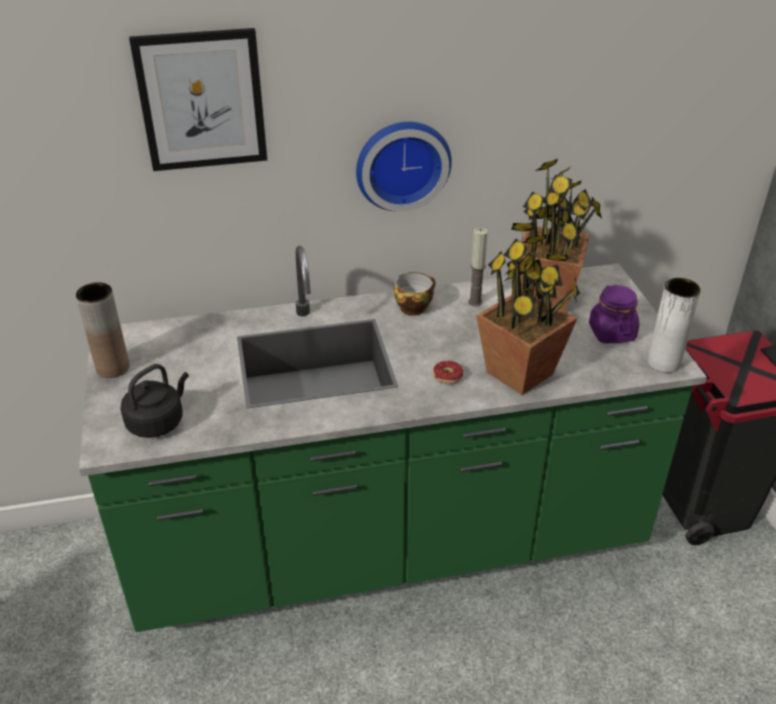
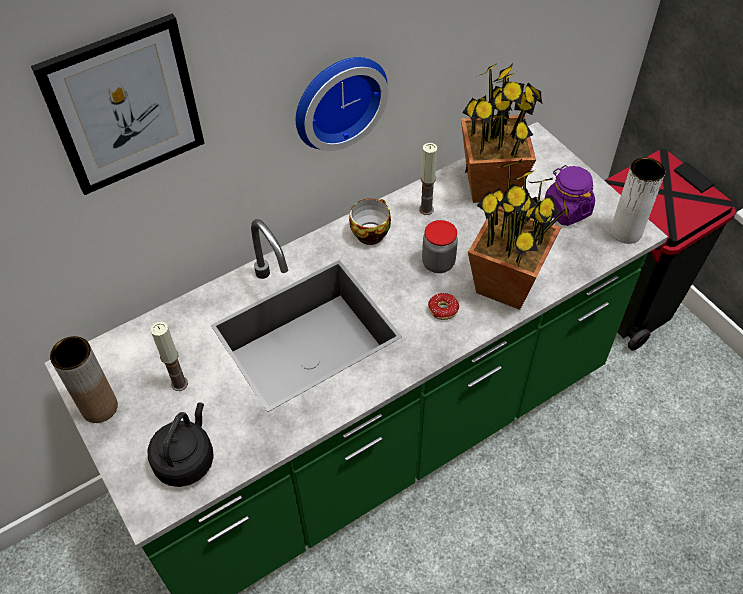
camera: 20 degrees left, 15 degrees up
(186, 369) = (179, 383): none -> candle
(463, 342) = (438, 263): none -> jar

